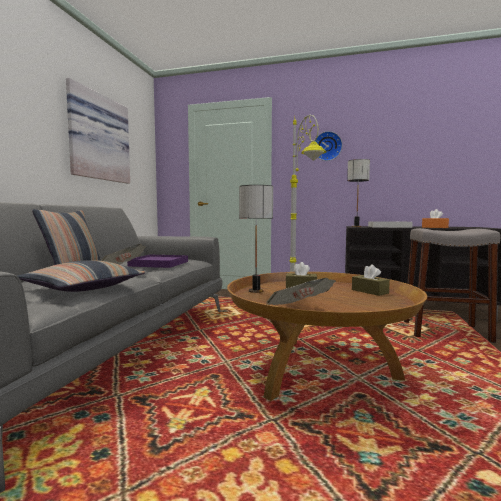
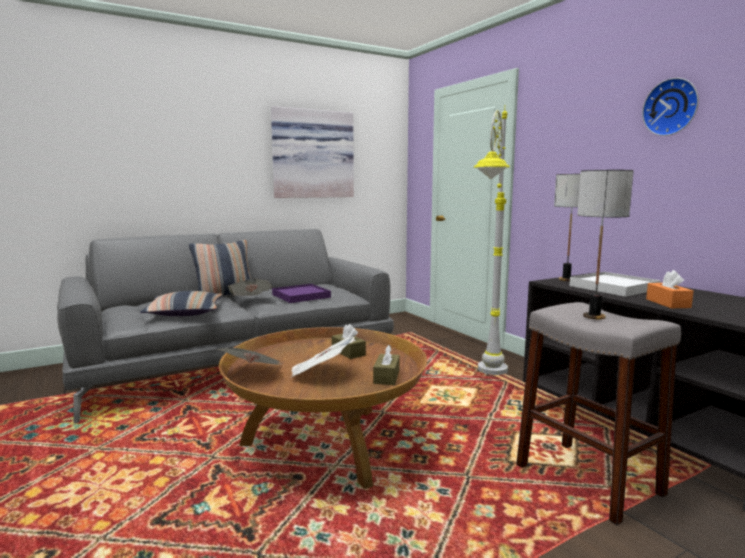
camera: 45 degrees right, 5 degrees up
(255, 291) = (302, 345): table lamp -> table lamp (593, 316)
(327, 146) = (582, 140): wall clock -> wall clock (671, 107)
(335, 299) = (320, 374): none -> newspaper

